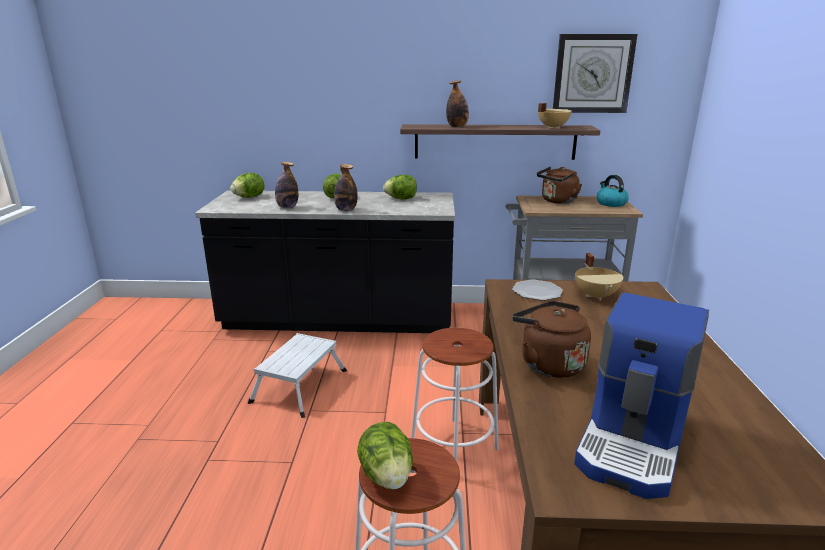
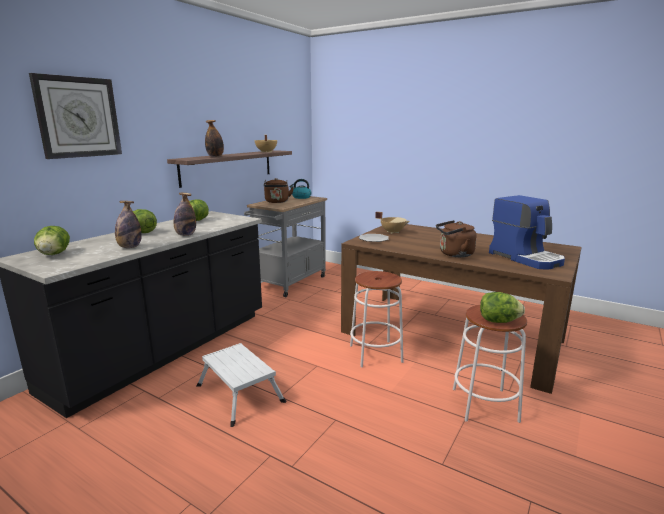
camera: 60 degrees left, 5 degrees down
(593, 74) = (270, 116): wall clock -> wall clock (78, 117)

